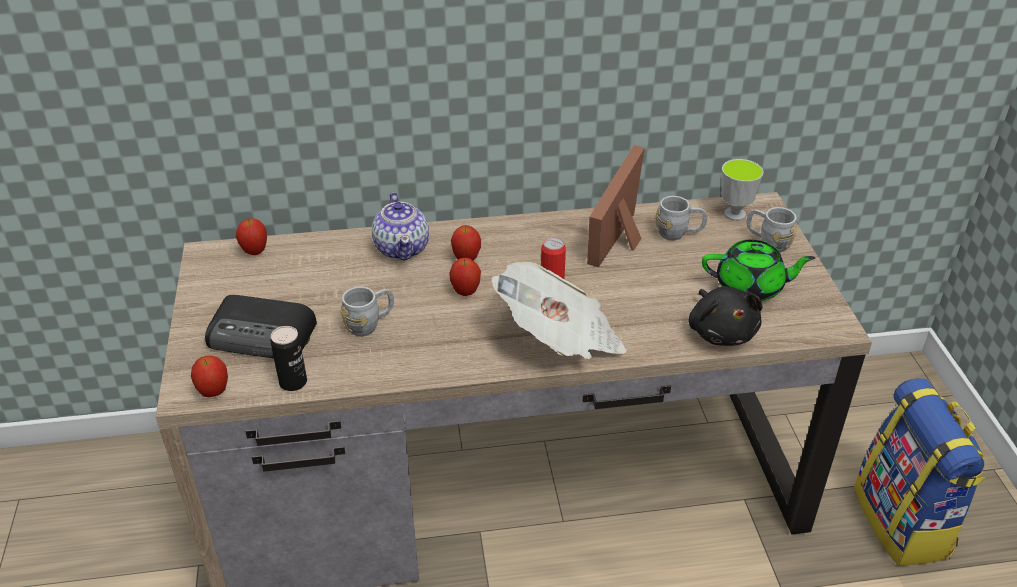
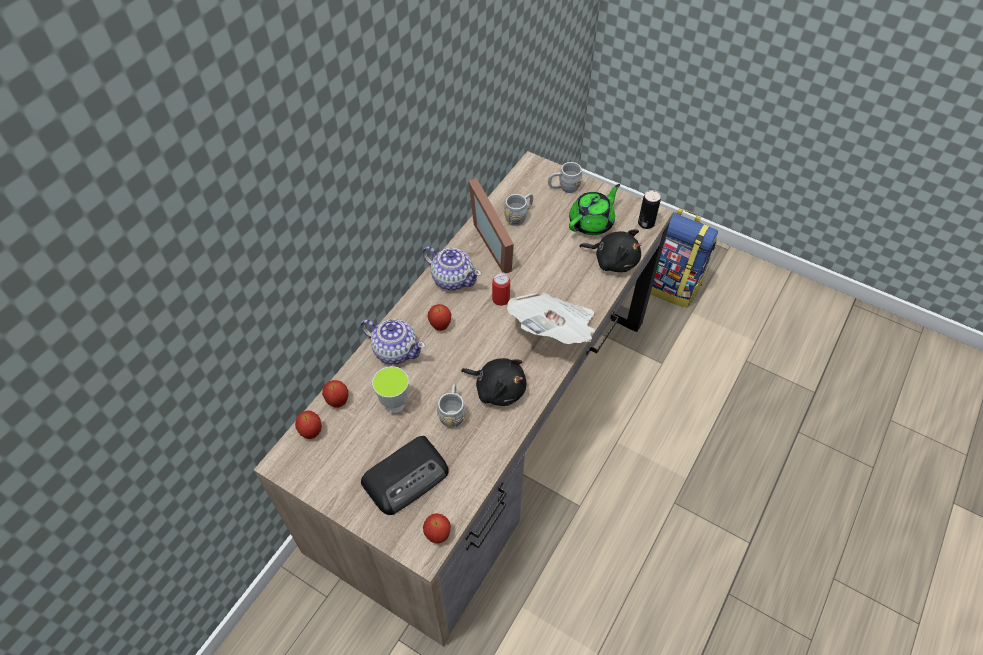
camera: 50 degrees left, 15 degrees up
(293, 382) = (469, 485): can -> can (646, 223)
(434, 338) = (498, 388): none -> black plush toy
(465, 292) = (471, 346): apple -> apple (338, 402)
(535, 235) = (452, 278): none -> teapot
(734, 214) = (528, 182): cup -> cup (395, 405)

